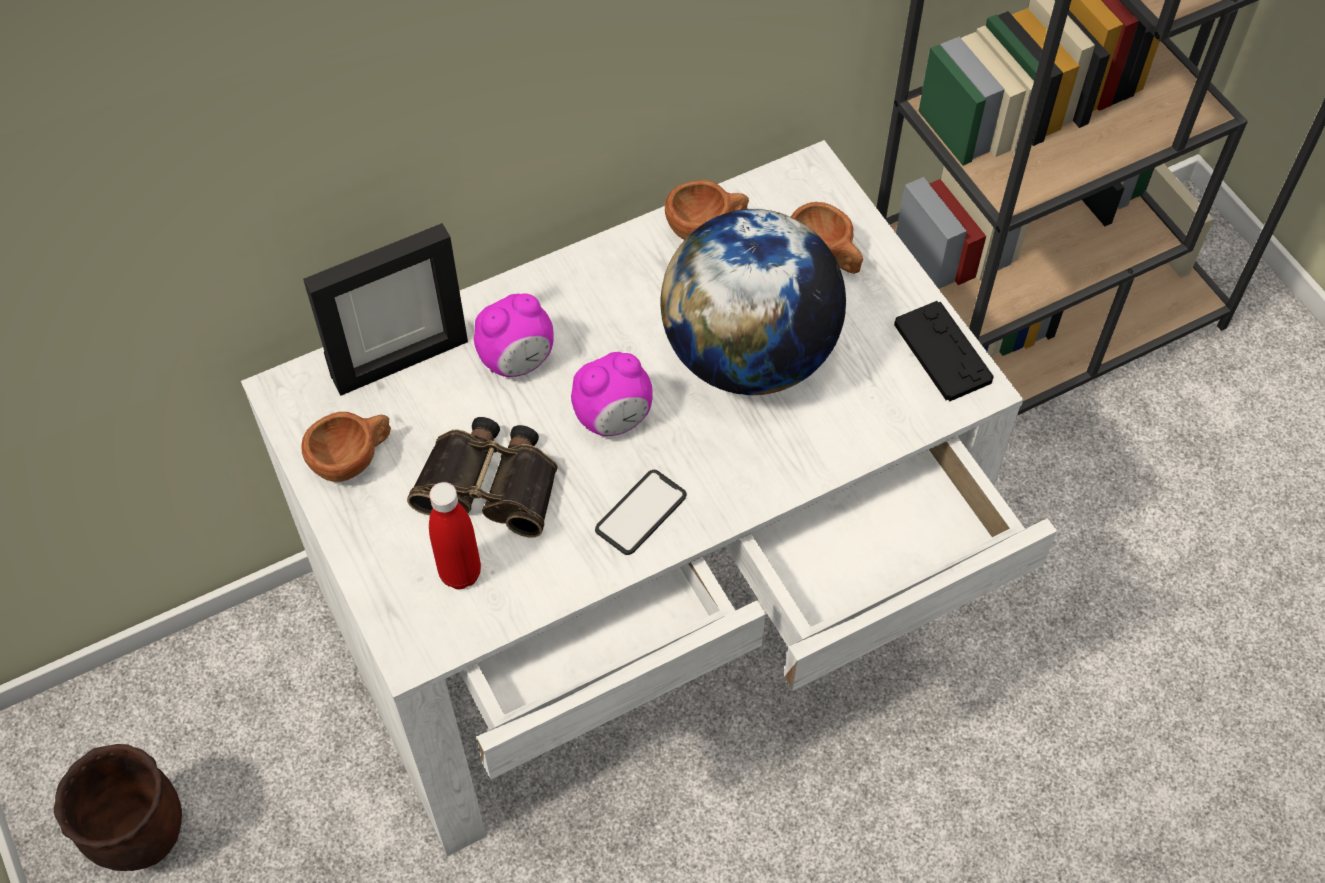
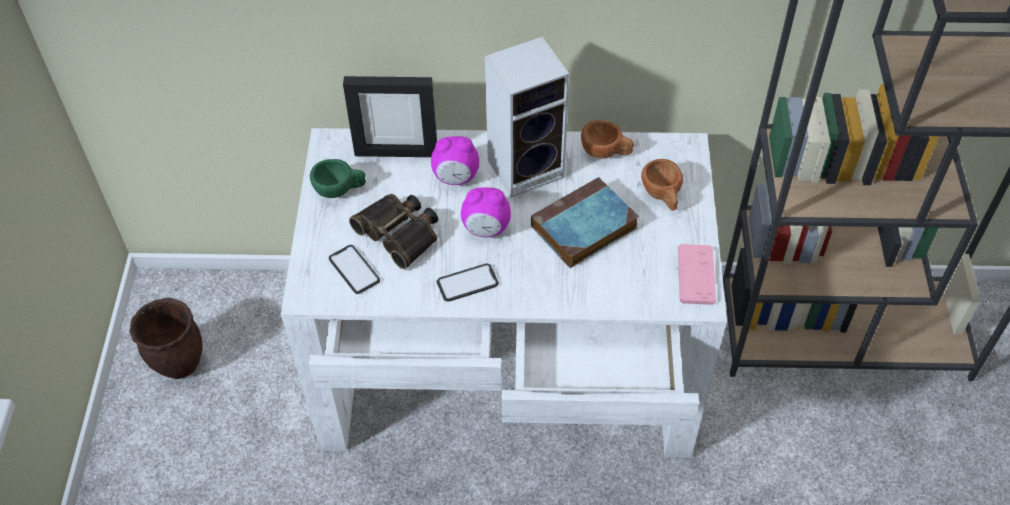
camera: 30 degrees right, 5 degrees down
(353, 458) = (340, 189): brown cup -> green cup
(460, 573) = (354, 270): red bottle -> phone
(610, 298) = (527, 166): none -> speaker
(749, 355) = (583, 228): globe -> book
(942, 352) = (696, 275): black game controller -> pink game controller

